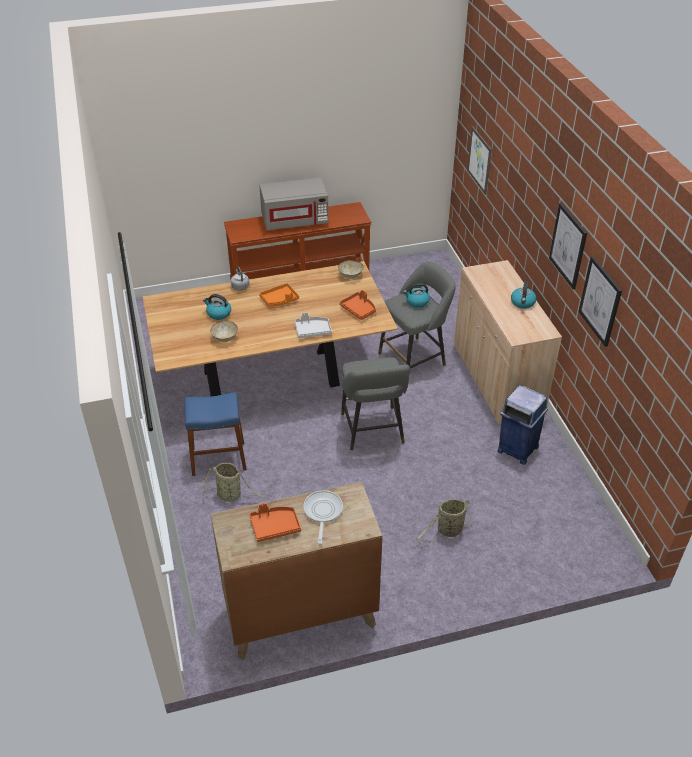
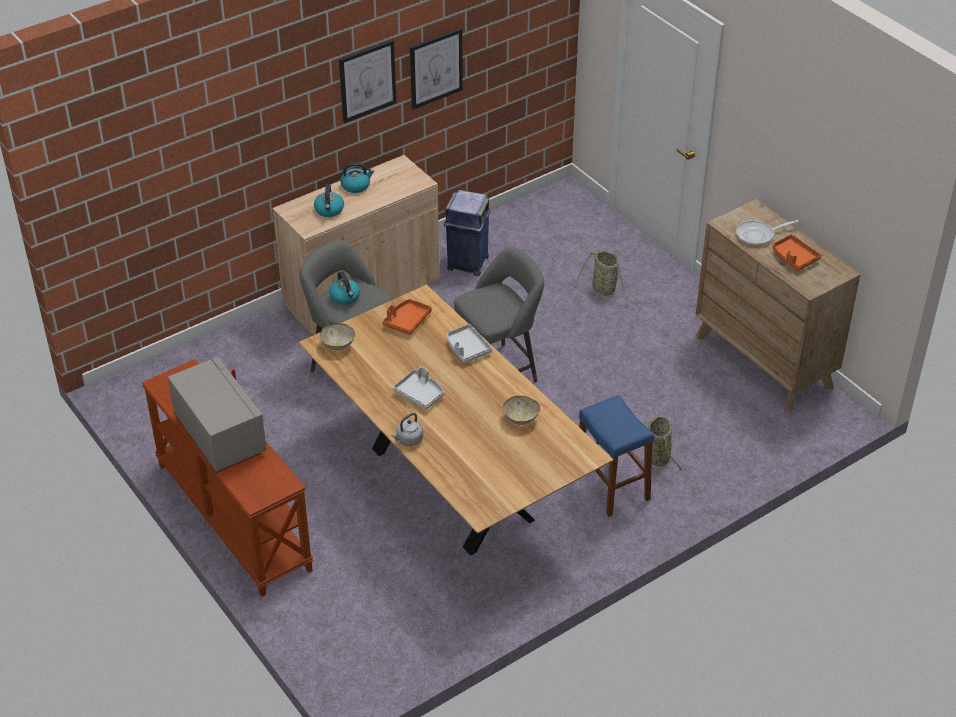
camera: 110 degrees left, 0 degrees up
(218, 313) = (476, 441): kettle -> kettle (329, 210)
(279, 300) = (420, 394): orange tray -> grey tray
(479, 160) = (140, 194): picture -> none

